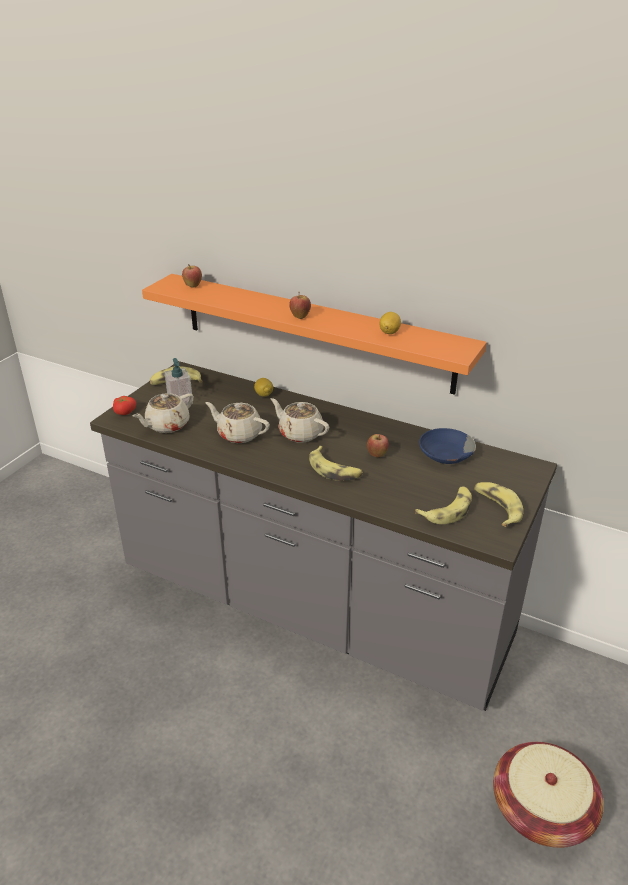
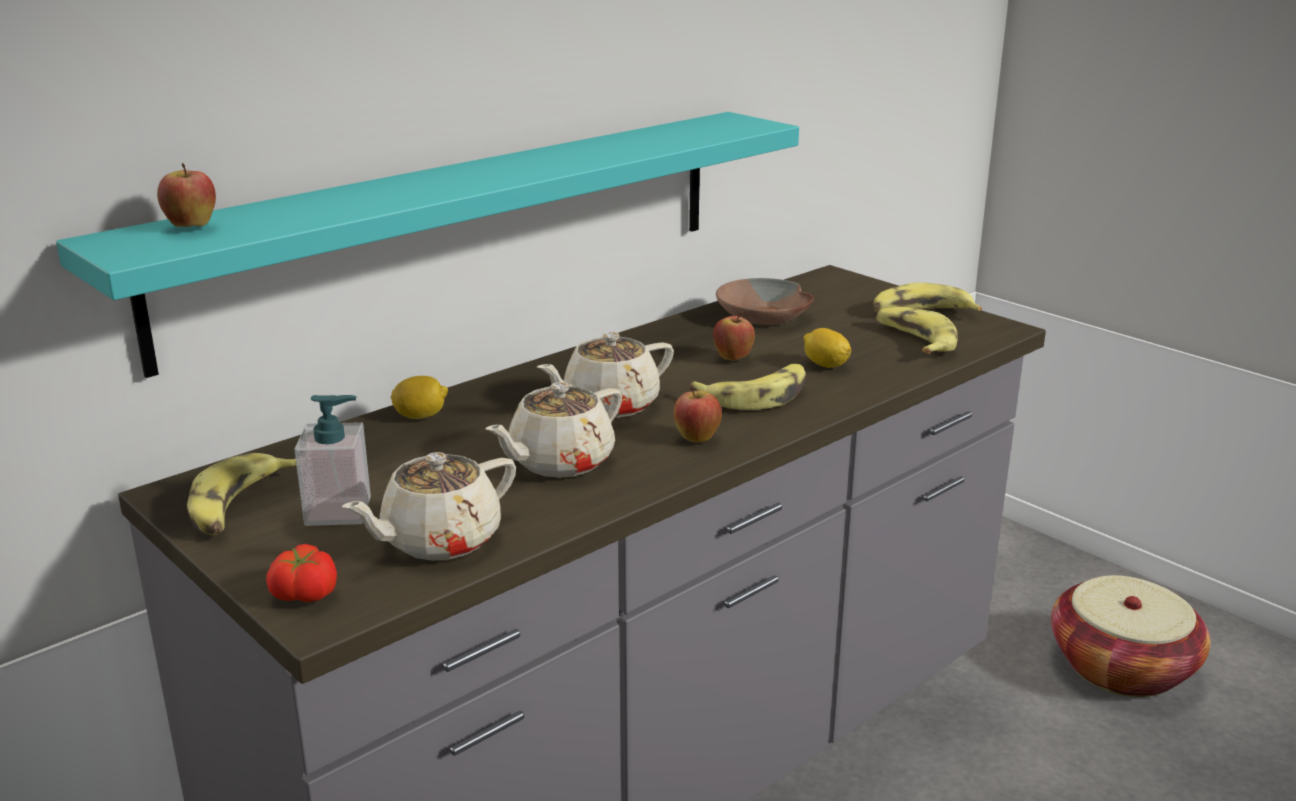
camera: 70 degrees left, 10 degrees down
(167, 425) = (439, 541): beige teapot -> beige teapot turned 75 degrees clockwise
(300, 317) = (504, 175): apple -> apple (696, 439)
(314, 332) = (459, 228): orange shelf -> turquoise shelf
(389, 332) = (642, 141): lemon -> lemon (825, 365)
(444, 454) = (763, 316): blue bowl -> brown bowl

